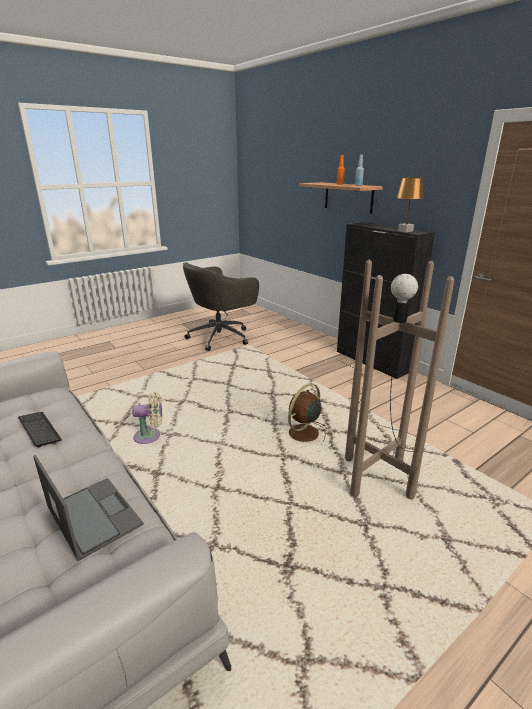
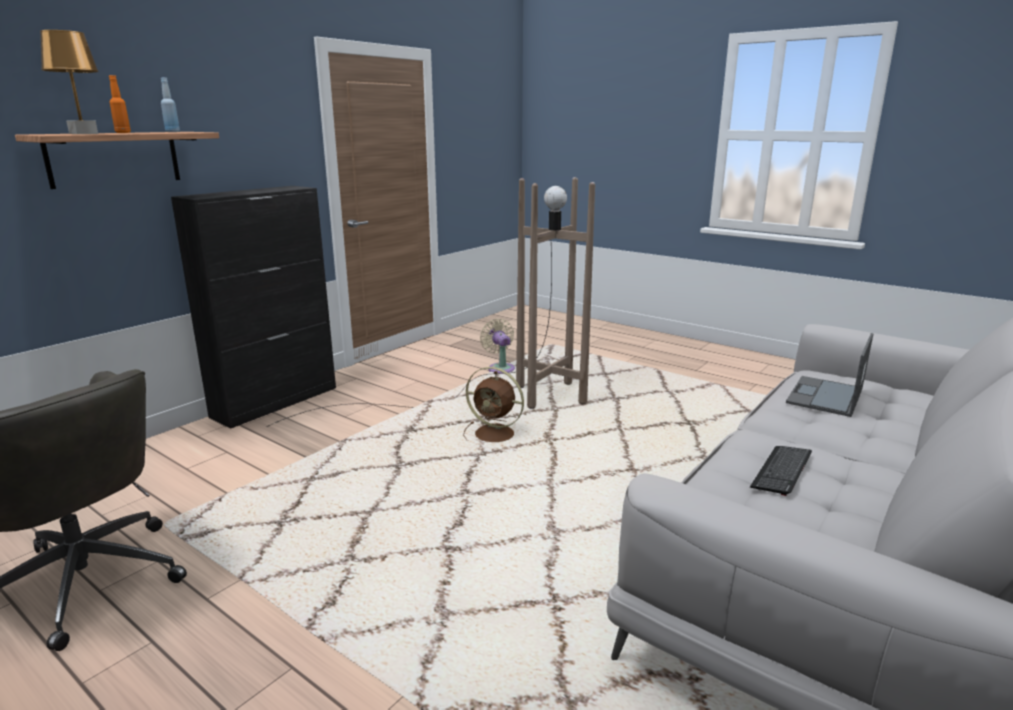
camera: 105 degrees left, 5 degrees down
(150, 436) = (569, 553): beige fan -> beige fan (500, 368)
(405, 231) = (286, 189): brown table lamp -> brown table lamp (84, 134)

